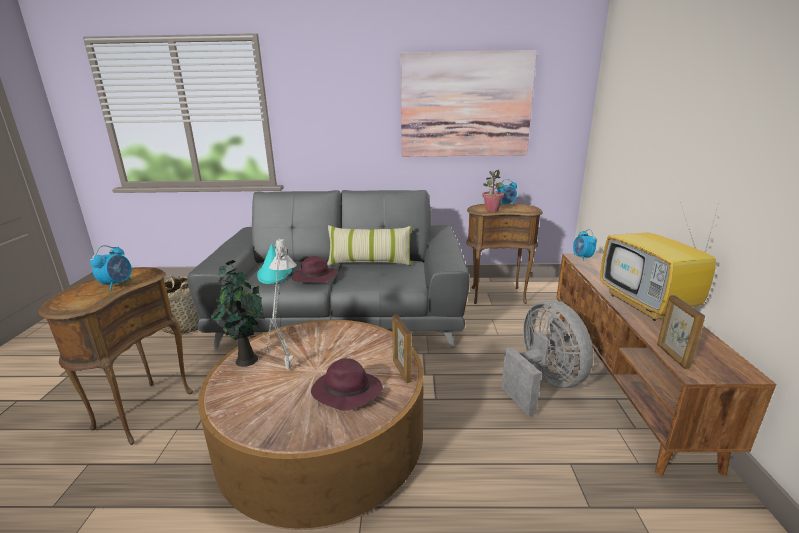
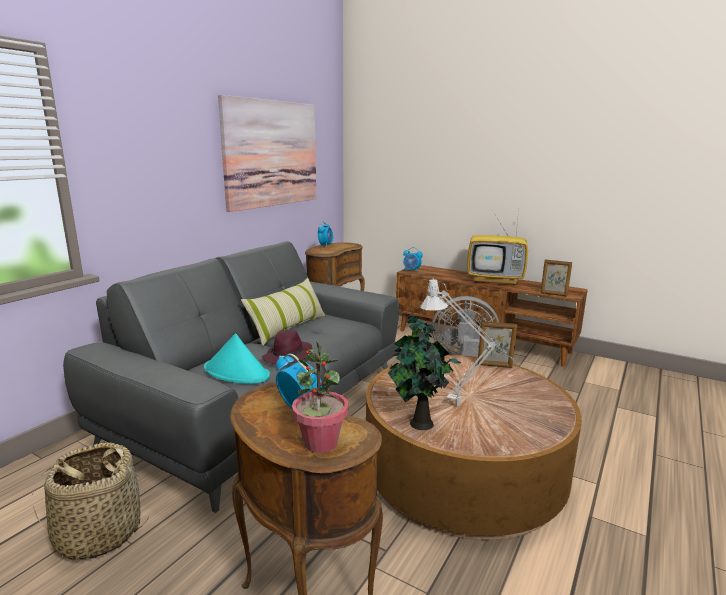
camera: 60 degrees left, 5 degrees down
(346, 392) = (509, 390): purple hat -> none
(491, 210) = (332, 250): potted plant -> potted plant (320, 443)

